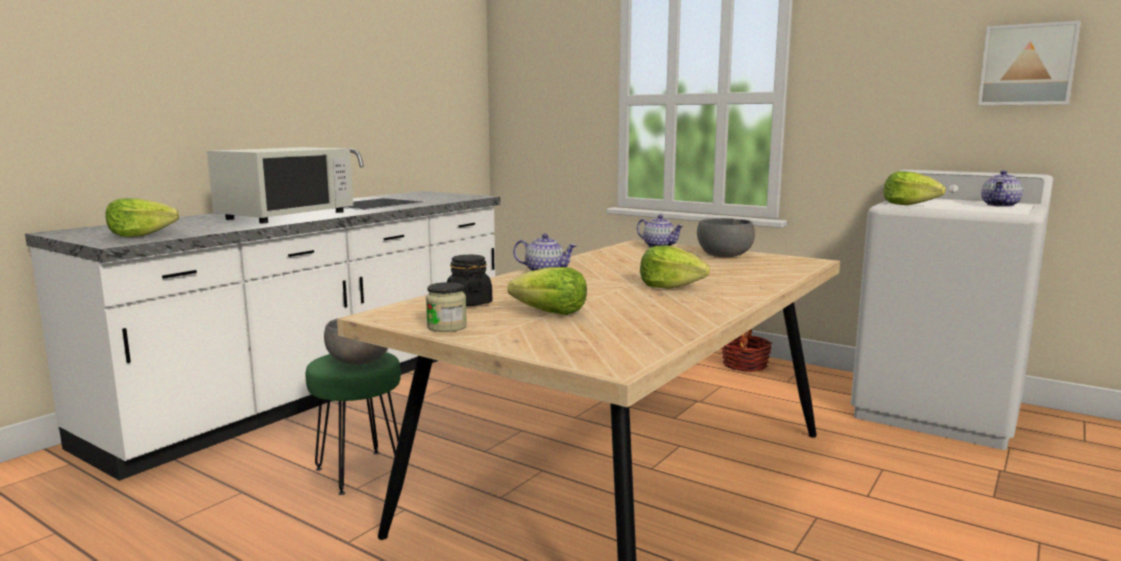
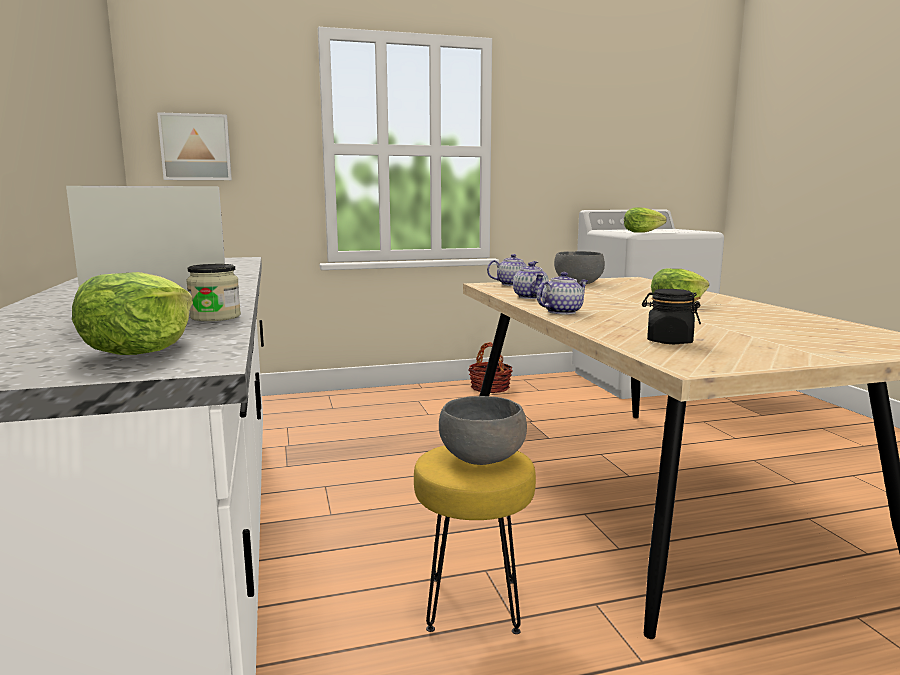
camera: 50 degrees left, 0 degrees up
(360, 471) = (472, 603): green stool -> yellow stool
(447, 327) = (768, 358): jar -> jar (215, 317)
(551, 313) = (740, 332): lettuce -> none
(1000, 205) = (670, 229): teapot -> teapot (531, 297)
(1027, 65) = (647, 135): picture -> picture (196, 147)

